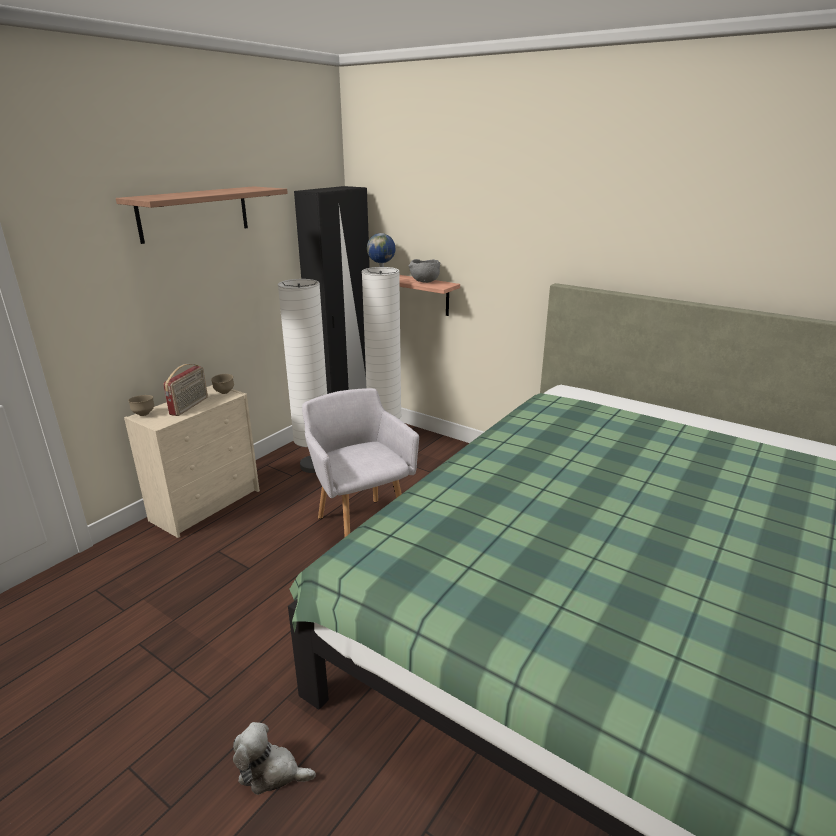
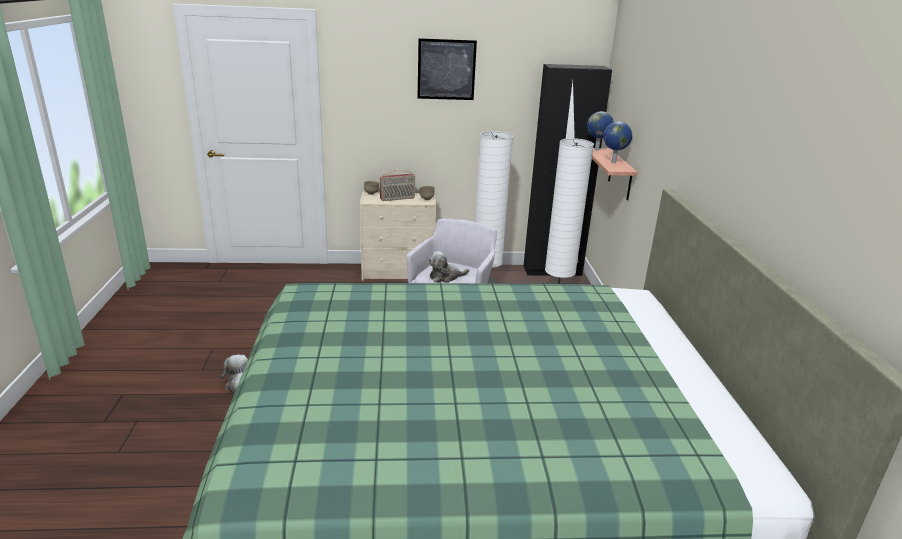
camera: 50 degrees right, 0 degrees up
(194, 213) = (446, 69): shelf -> picture
(363, 465) = (445, 277): none -> plush toy
(424, 282) = (613, 162): grey bowl -> globe

